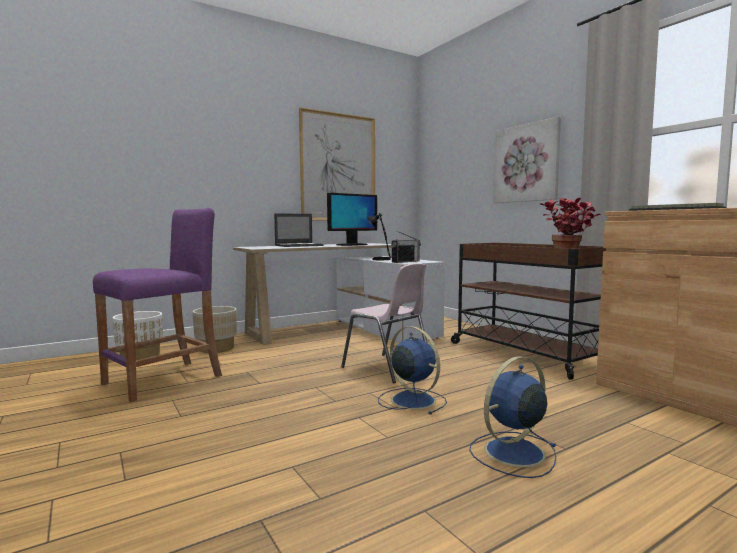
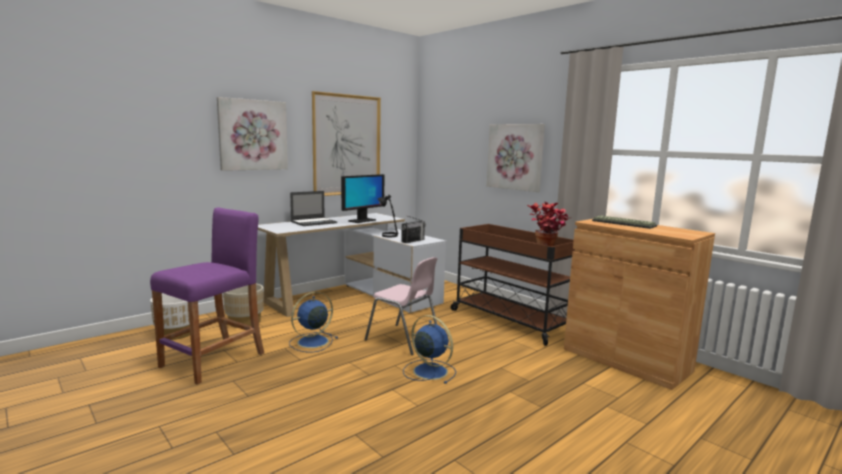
camera: 10 degrees left, 5 degrees up
(234, 151) = (253, 135): none -> picture
(512, 453) = (507, 413): blue fan -> blue fan (311, 342)

